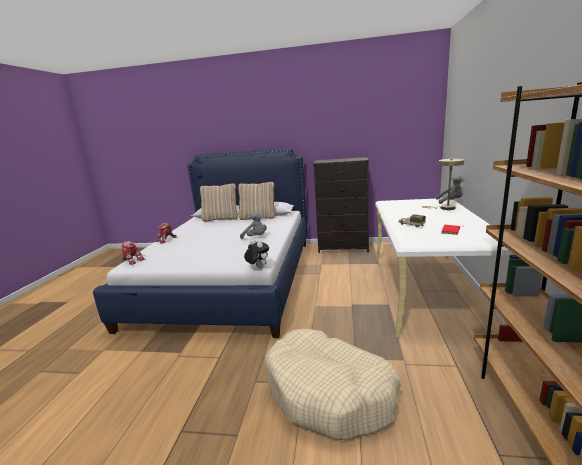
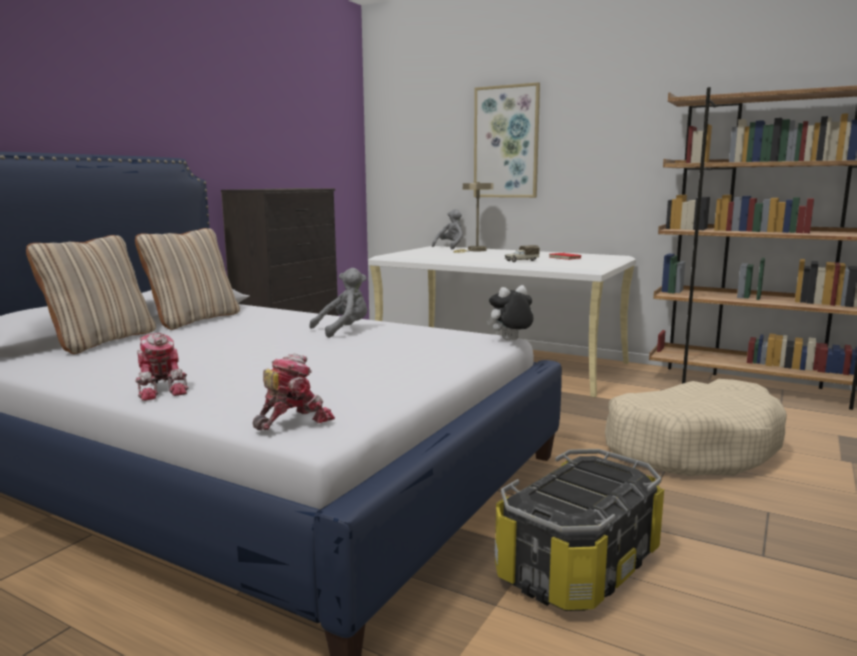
camera: 70 degrees left, 5 degrees down
(168, 366) = (579, 566): none -> storage box
(484, 127) = (506, 142): none -> picture

